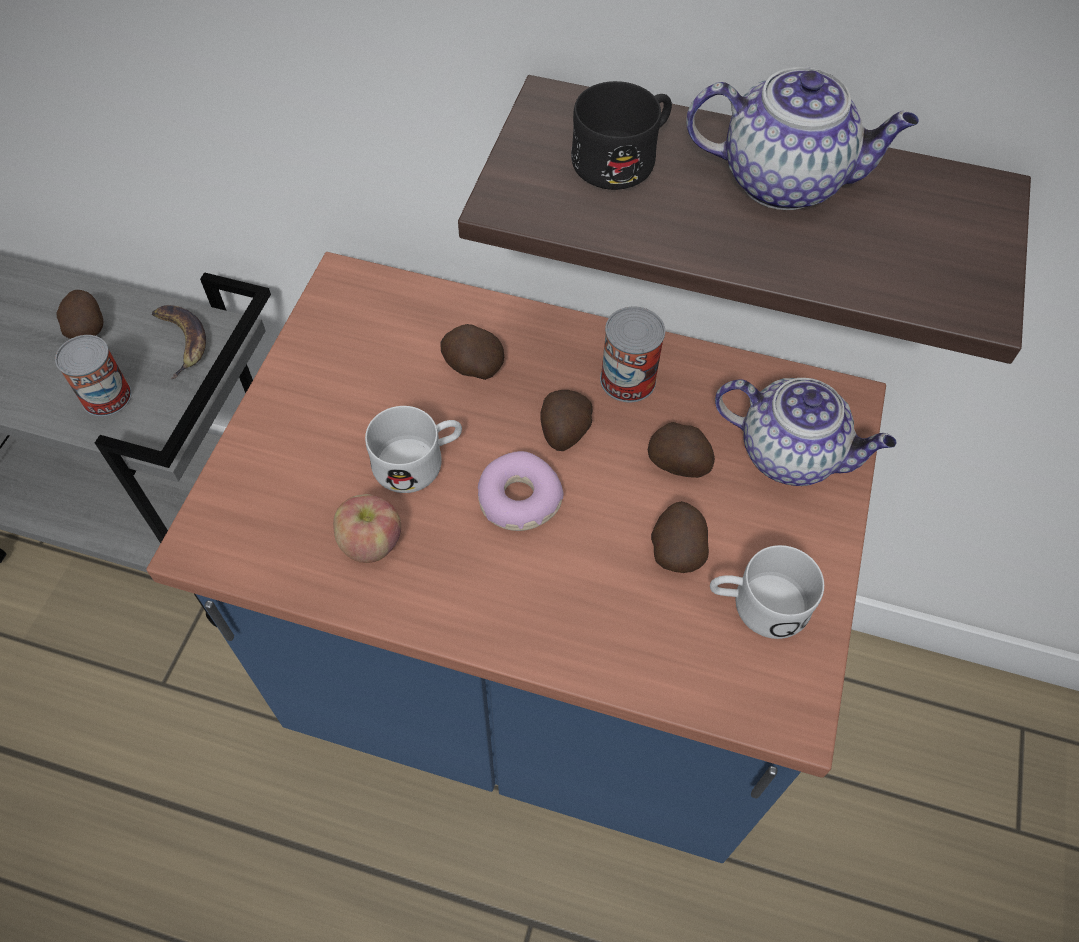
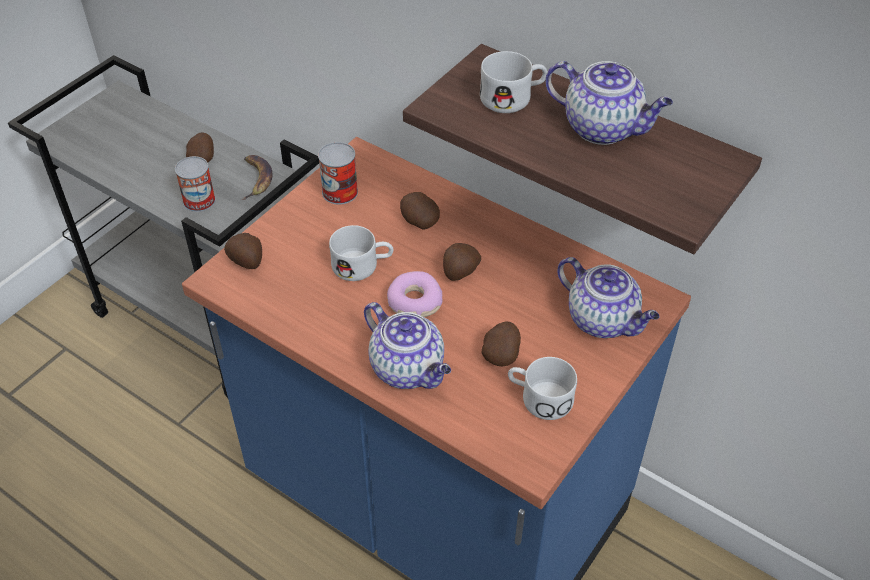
camera: 20 degrees right, 10 degrees down
(370, 542) = (314, 302): apple -> none
(556, 614) = (409, 369): none -> teapot
(624, 158) = (513, 97): black mug -> white mug
(628, 379) = (515, 252): can -> can (340, 192)
(679, 464) = (526, 308): potato -> potato (247, 261)

